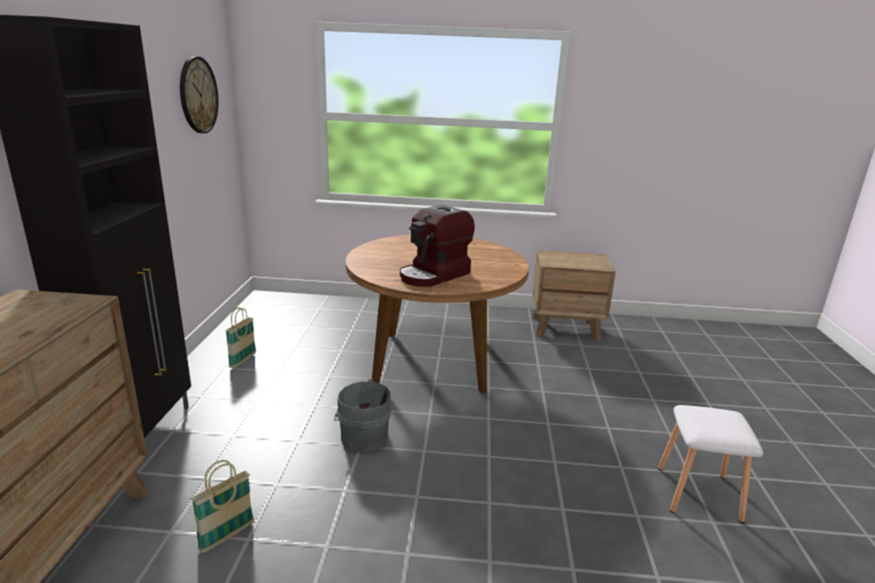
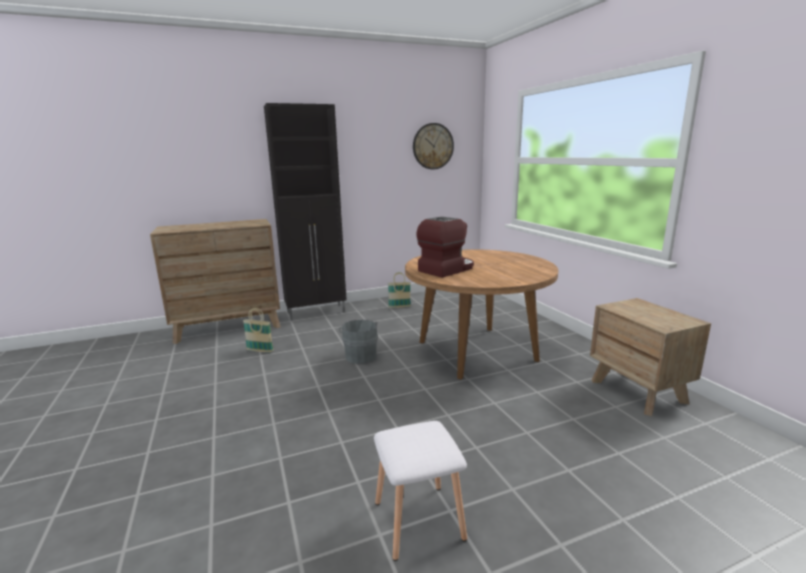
camera: 65 degrees right, 5 degrees down
(434, 275) = (446, 269): coffee machine -> coffee machine turned 120 degrees clockwise

